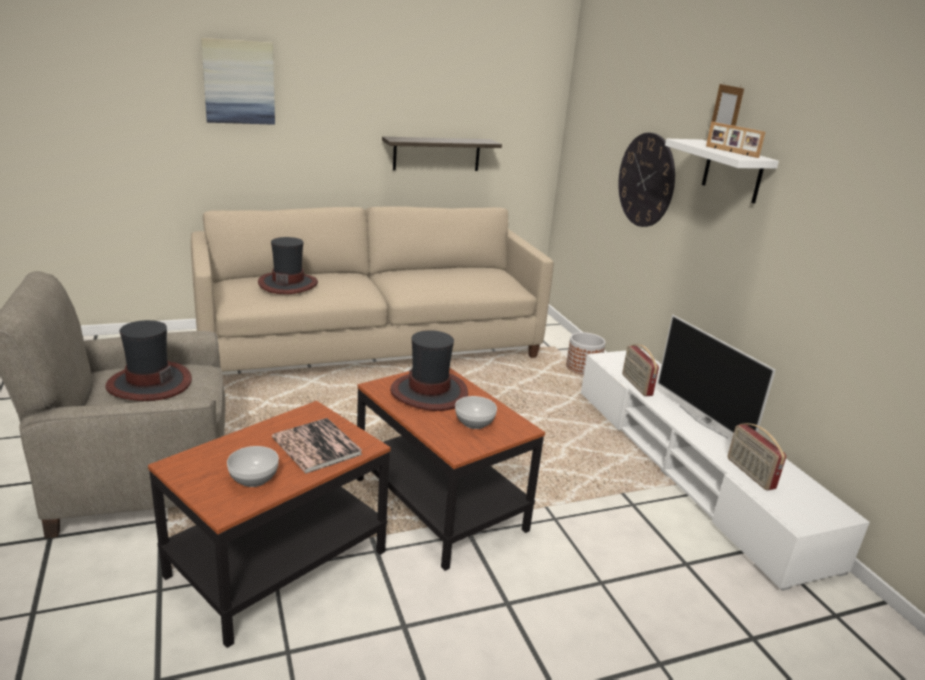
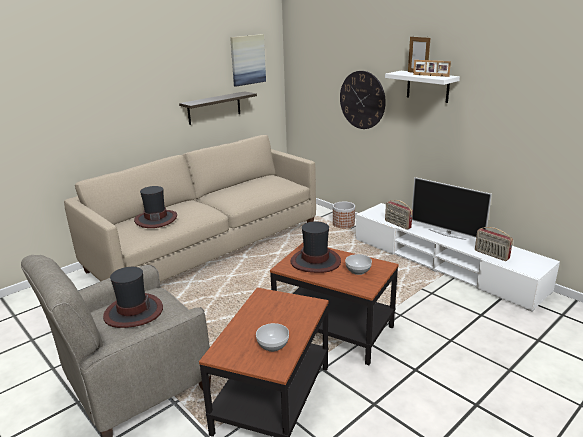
camera: 20 degrees left, 0 degrees up
(239, 82) = (78, 83): picture -> picture (247, 60)
(316, 446) = (287, 314): book -> none

